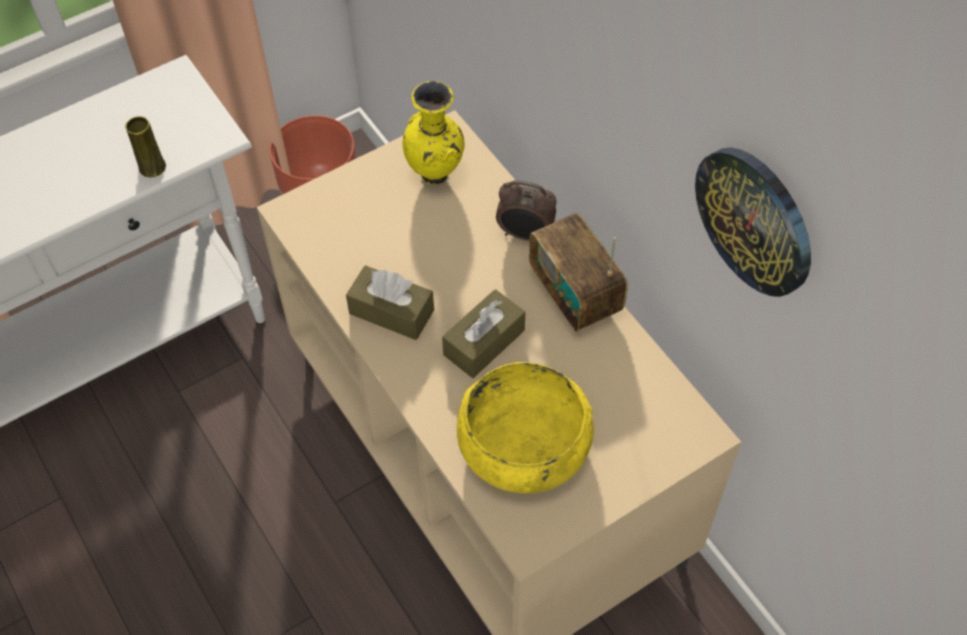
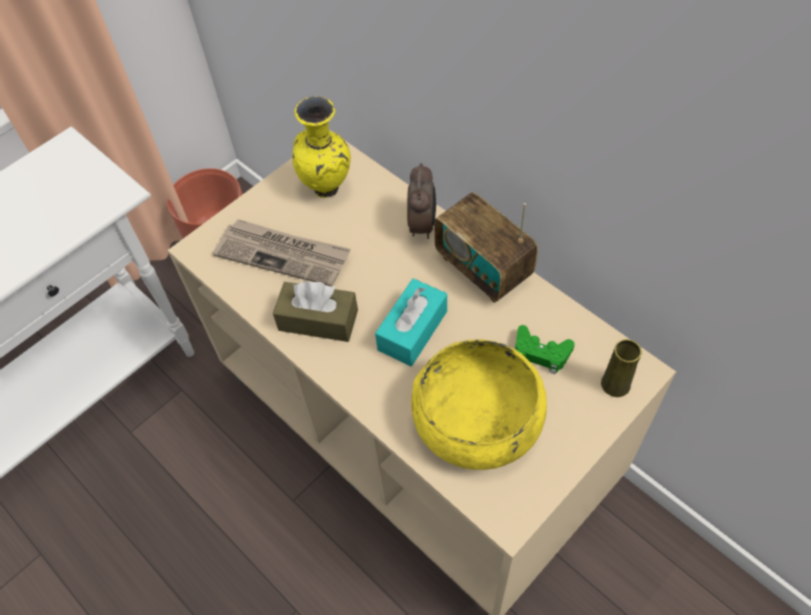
camera: 10 degrees left, 0 degrees up
(152, 167) = (59, 232): yellow vase -> yellow vase (615, 384)
(373, 236) = (283, 254): none -> newspaper
(484, 342) = (412, 330): brown tissue box -> turquoise tissue box
(525, 235) = (423, 225): alarm clock -> alarm clock turned 90 degrees counterclockwise
(607, 393) = (540, 353): none -> green game controller
(755, 220) = (693, 145): wall clock -> none

